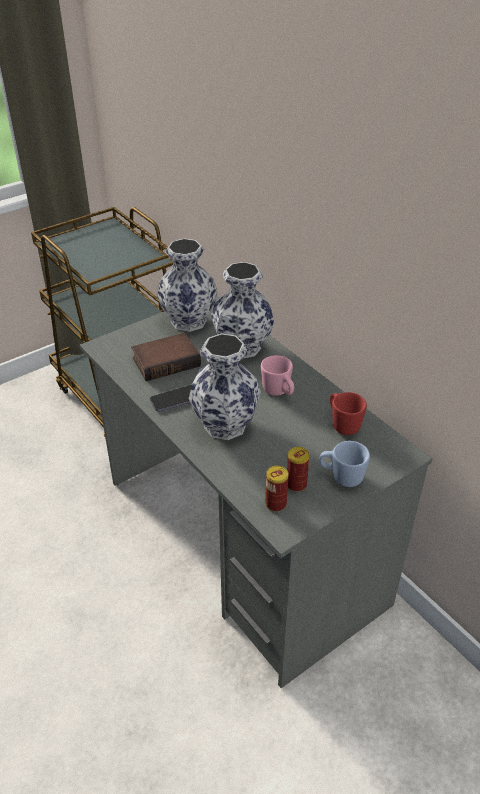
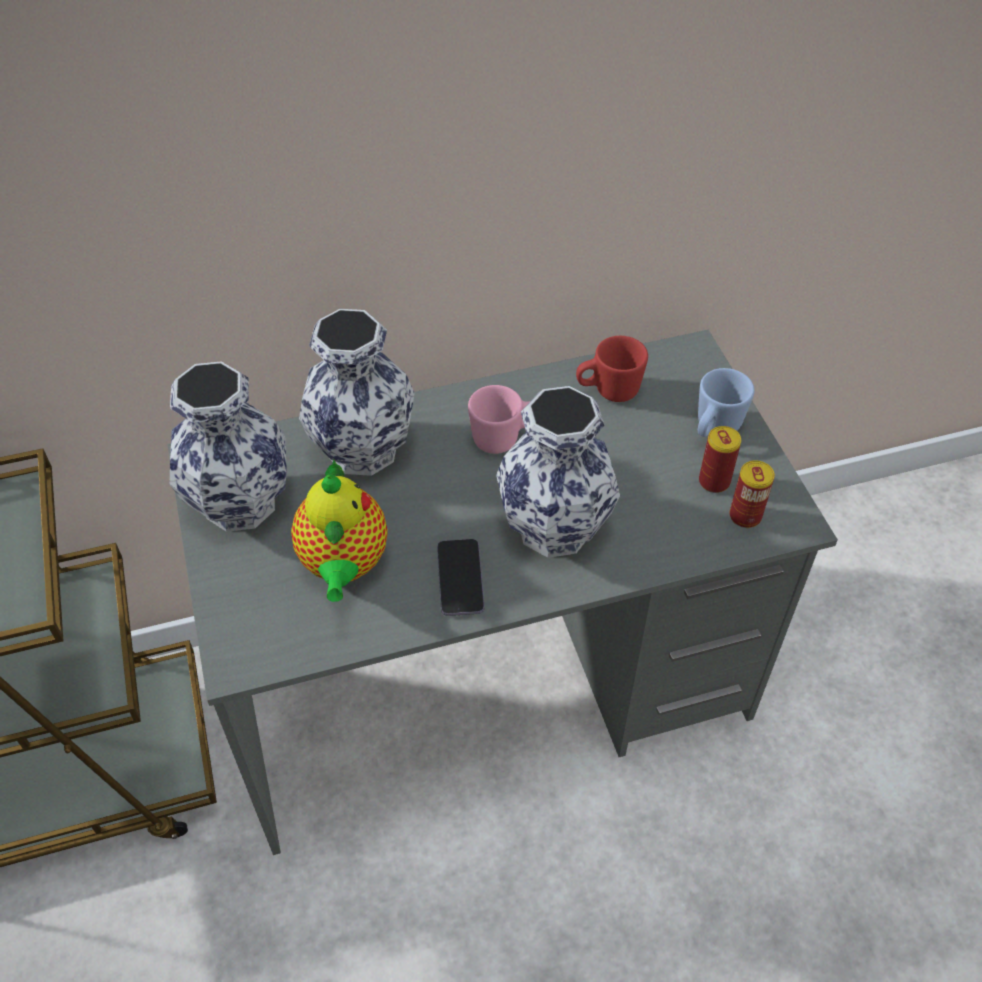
camera: 70 degrees left, 10 degrees up
(166, 361) = (344, 565): book -> teapot

